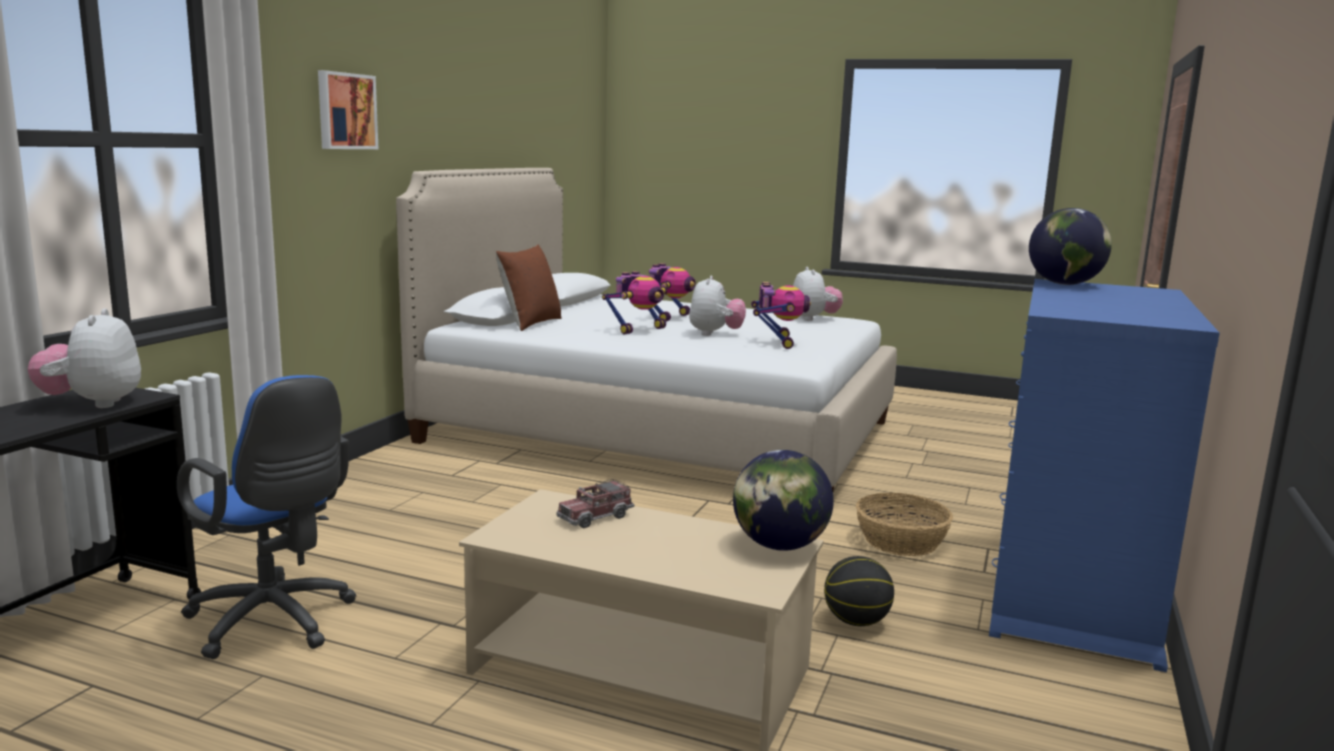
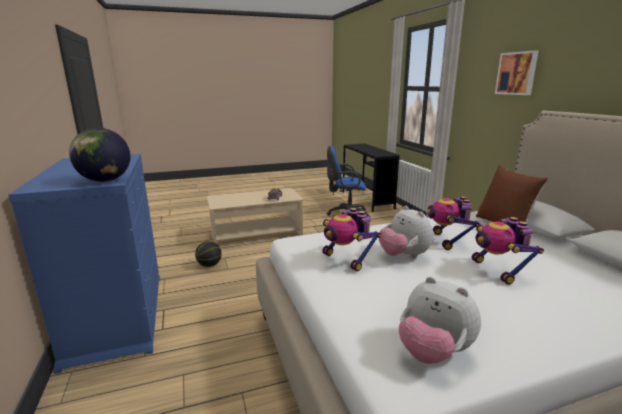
camera: 140 degrees right, 5 degrees up
(93, 404) = (376, 153): plush toy -> none
(779, 546) = (220, 204): globe -> none
(901, 541) = (211, 312): basket -> none

